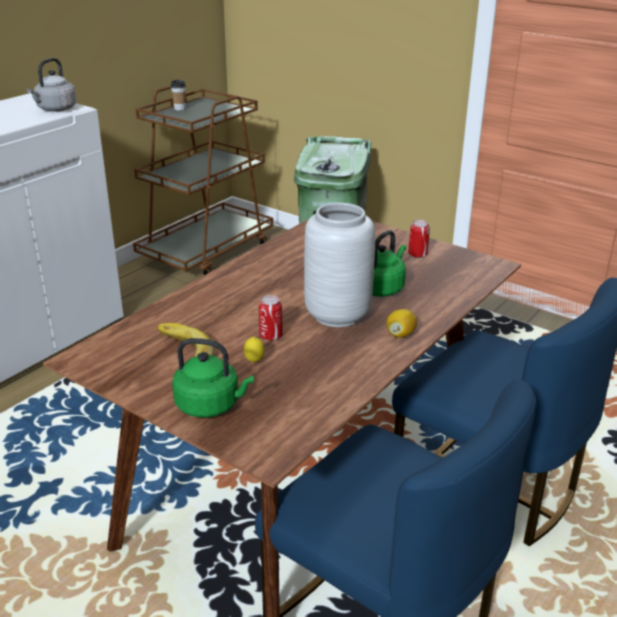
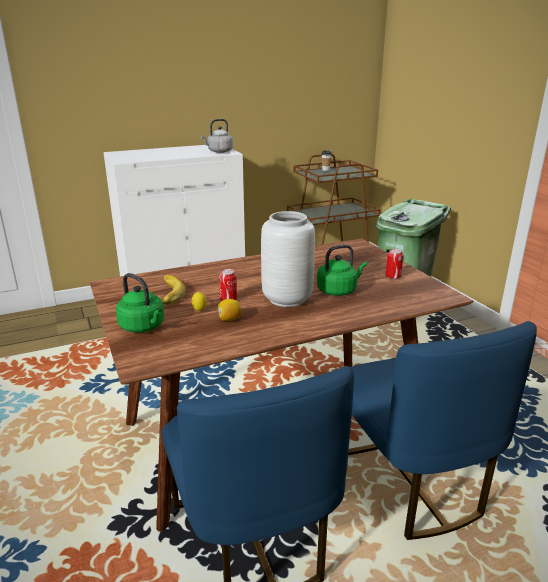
camera: 30 degrees right, 5 degrees down
(400, 334) = (316, 321): lemon -> lemon (229, 319)

